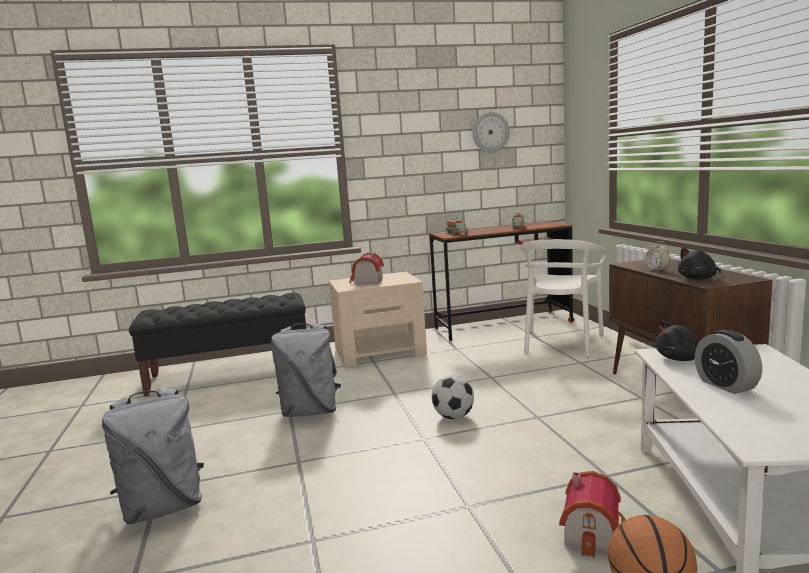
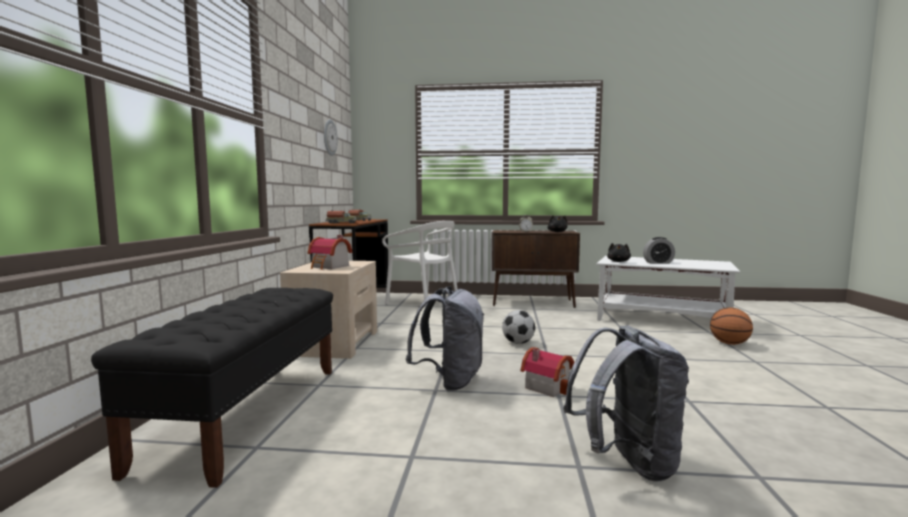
camera: 70 degrees left, 5 degrees down
(595, 534) = (681, 342): toy house -> toy house (548, 386)

